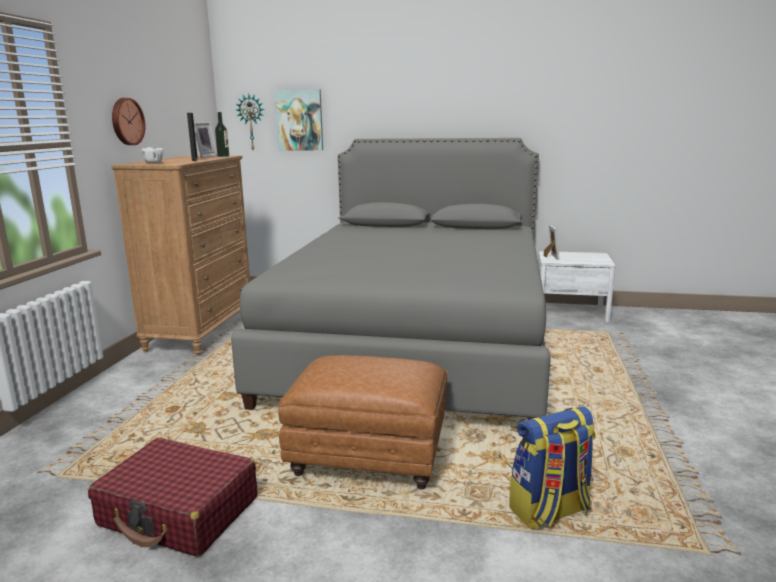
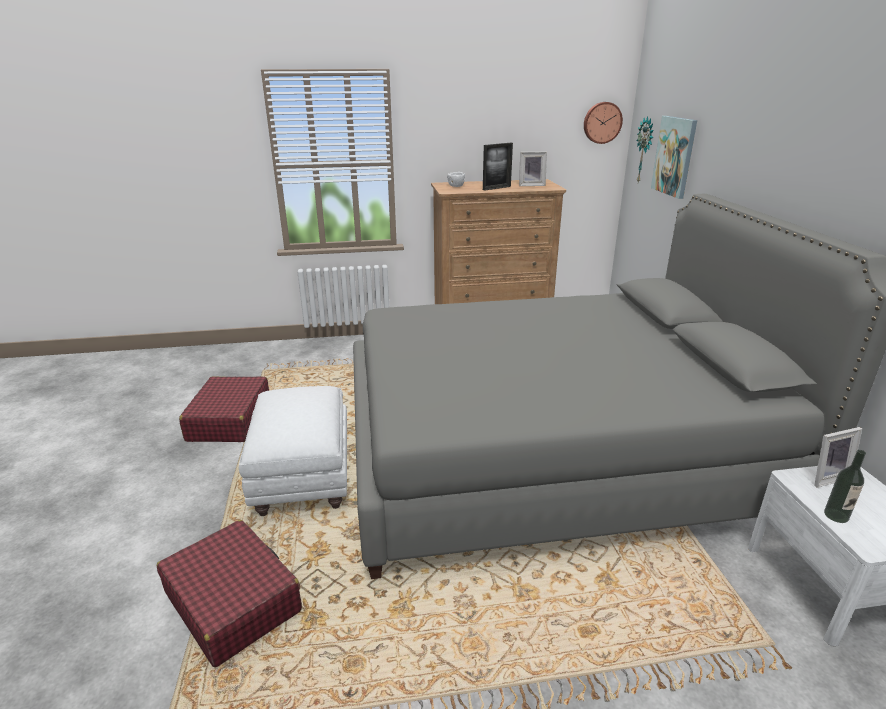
camera: 70 degrees right, 10 degrees up
(126, 121) = (466, 145): wall clock -> wall clock (602, 122)
(223, 156) = (539, 188): bottle -> bottle (836, 515)
(370, 458) = (304, 478): brown ottoman -> white ottoman
(550, 511) = (233, 601): backpack -> red suitcase

